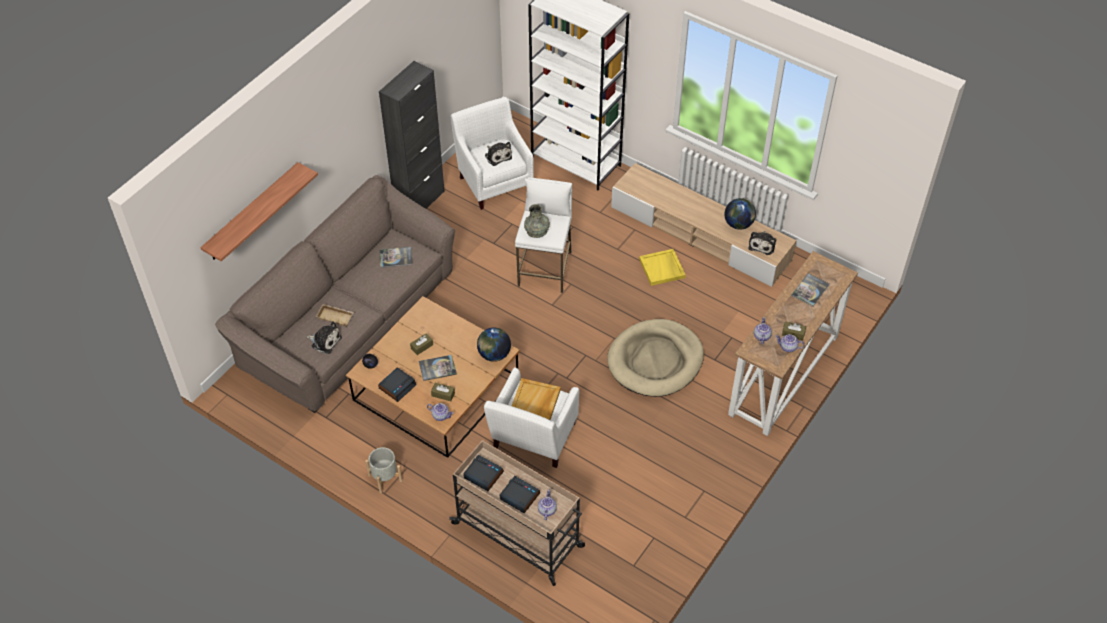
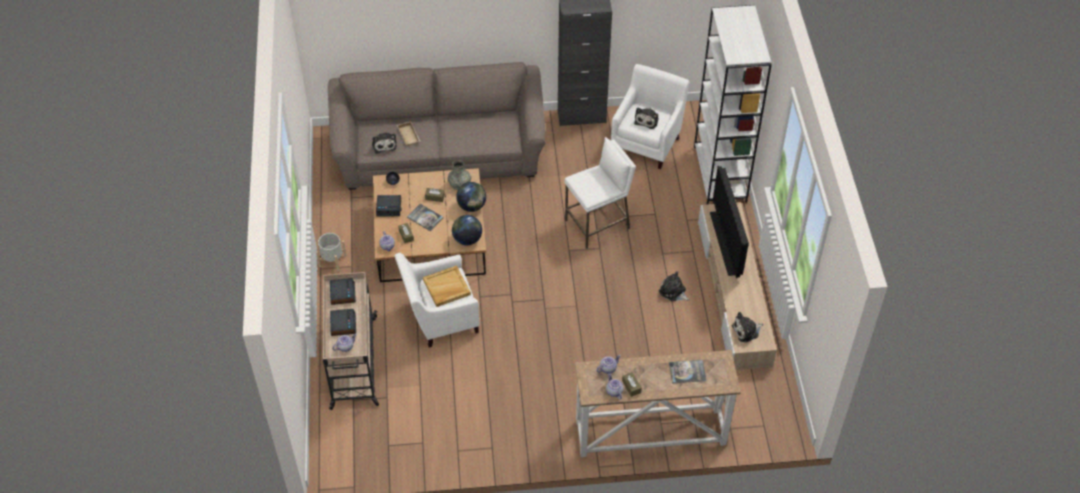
camera: 50 degrees right, 0 degrees up
(252, 213) = (393, 18): shelf -> none
(395, 257) = (491, 130): book -> none
(537, 230) = (585, 182): grey vase -> grey vase (460, 184)
(655, 360) = (581, 343): beige dog bed -> none
(662, 268) = (673, 292): yellow tray -> plush toy
(666, 198) = (726, 243): none -> television
(738, 224) = (751, 303): globe -> globe (472, 206)

